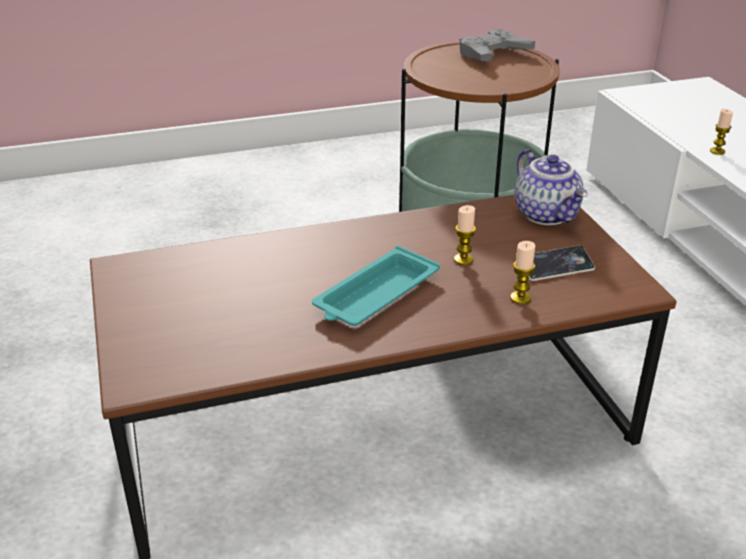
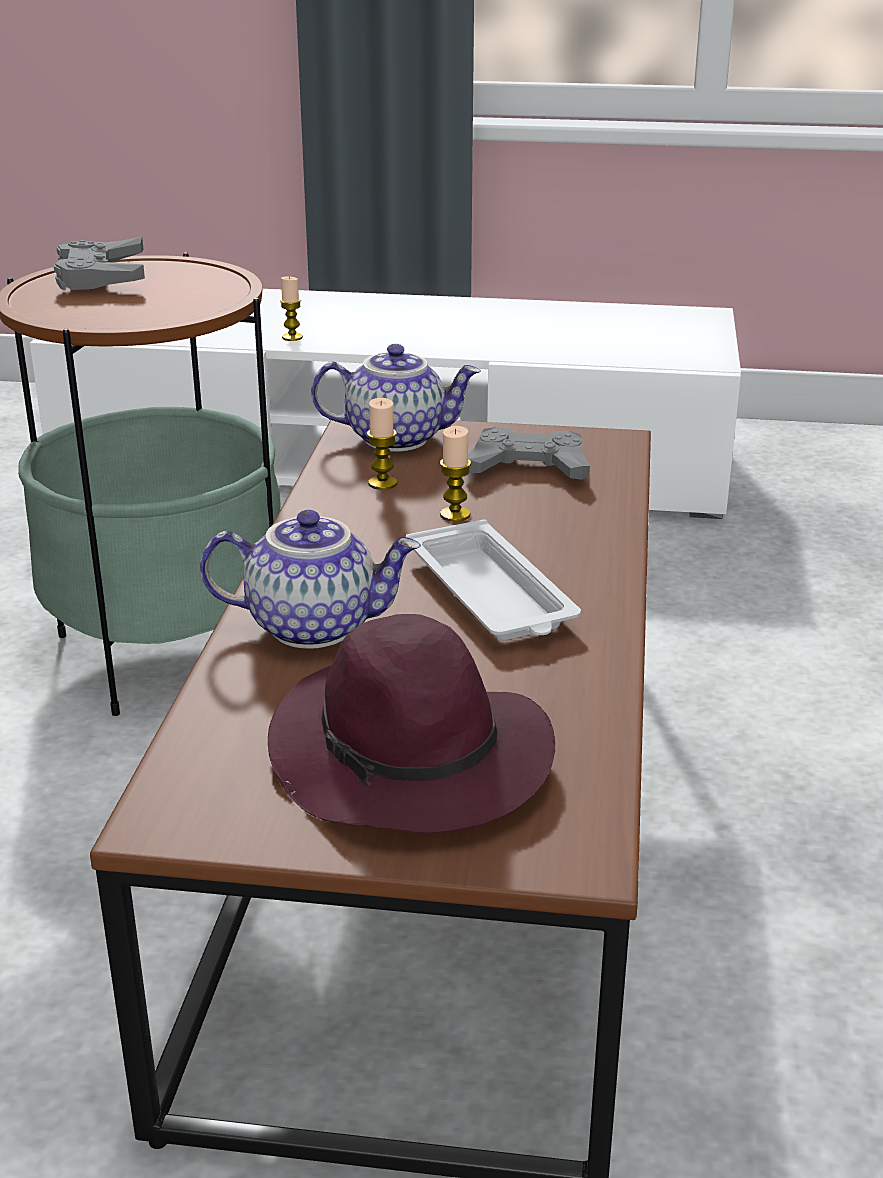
camera: 65 degrees left, 5 degrees down
(193, 314) = (412, 759): none -> purple hat
(301, 253) = (314, 625): none -> teapot
(375, 295) = (491, 595): turquoise tray -> white tray
(520, 298) = (579, 505): candle -> candle (382, 483)
(555, 267) = (528, 468): phone -> grey game controller

